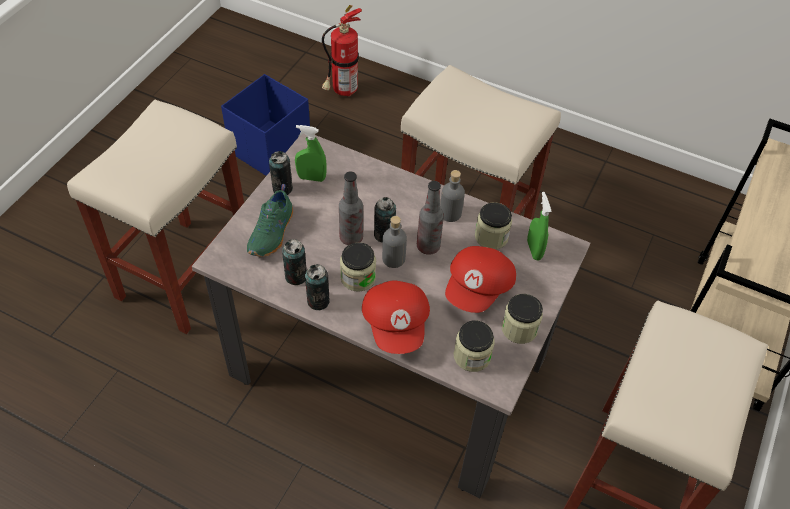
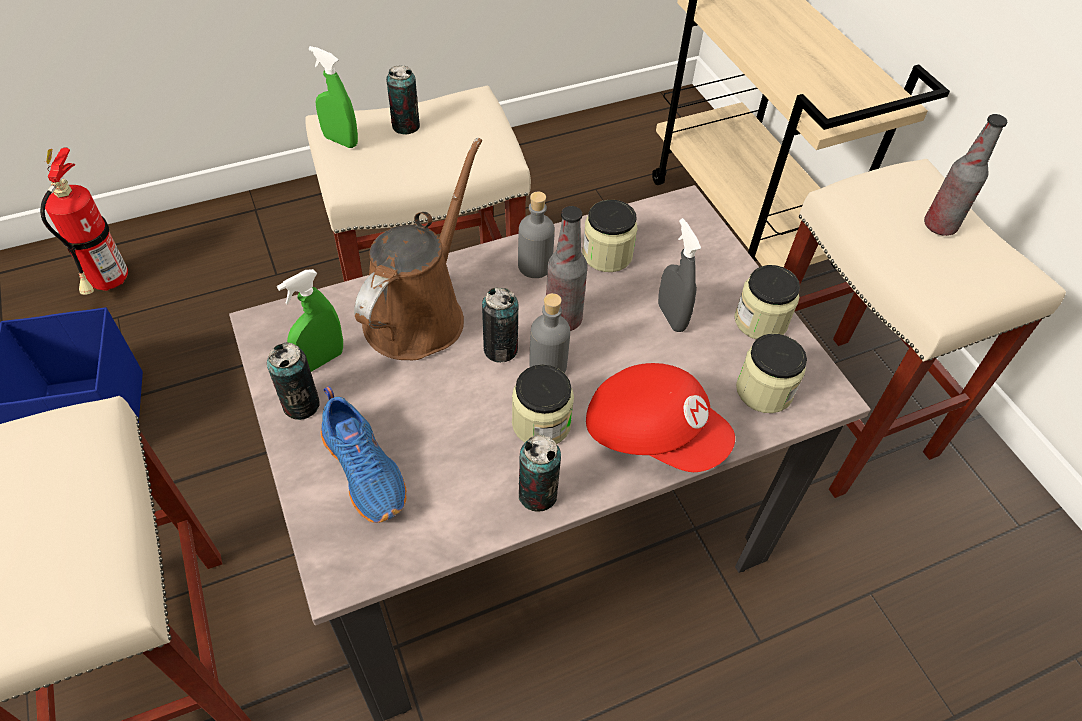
camera: 50 degrees left, 0 degrees up
(272, 233) = (366, 470): green shoe -> blue shoe
(296, 276) = (470, 493): can -> can (406, 126)
(351, 237) = (469, 386): bottle -> bottle (939, 226)
(373, 191) = (419, 313): none -> brown watering can
(479, 288) = (671, 317): red cap -> grey spray bottle
(534, 250) = (662, 233): green spray bottle -> green spray bottle (340, 141)

